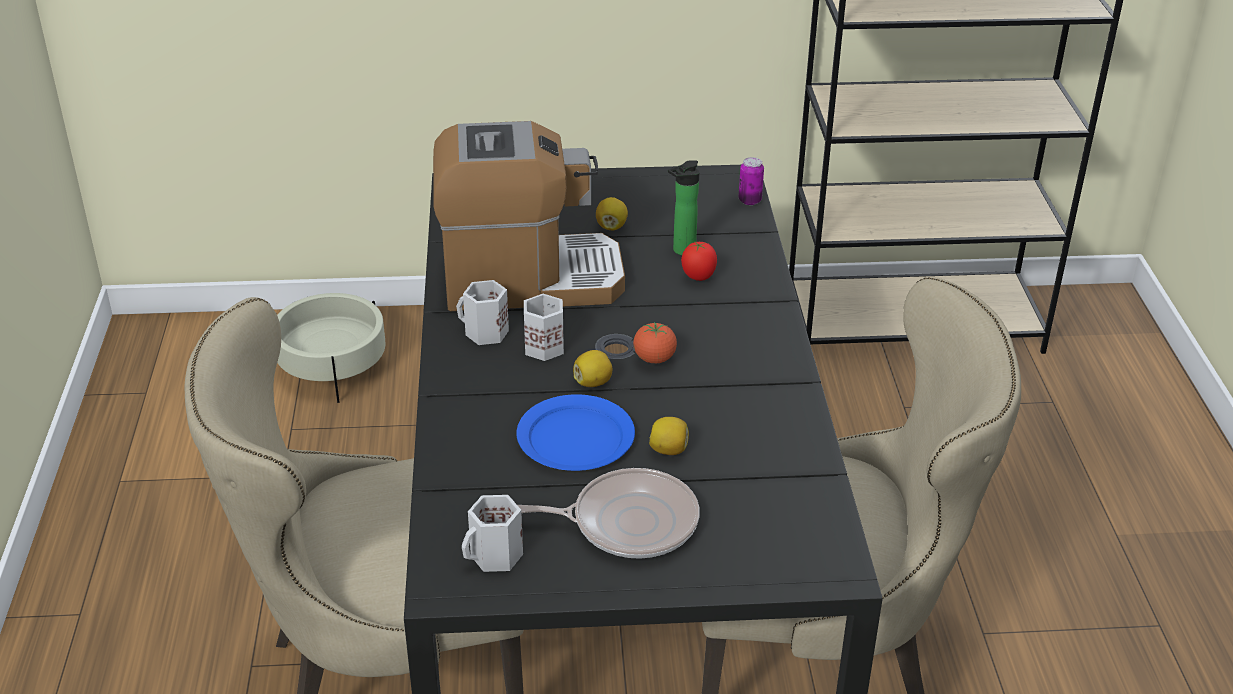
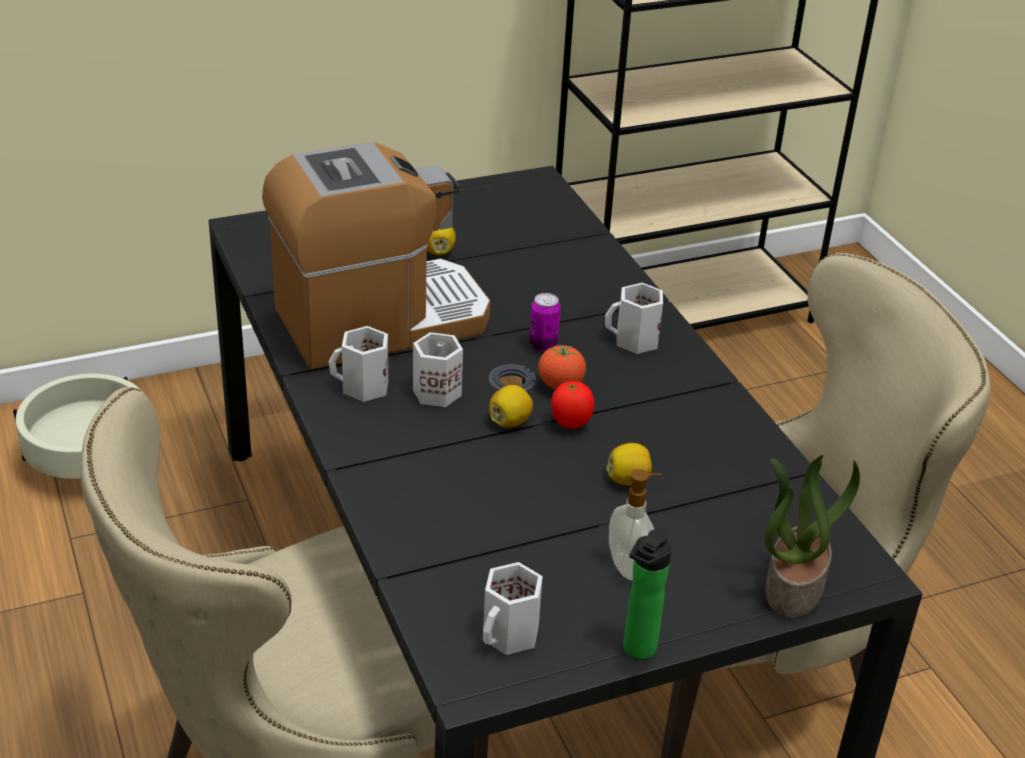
camera: 20 degrees left, 0 degrees up
(576, 437) = (525, 484): blue plate -> none
(628, 522) = (630, 566): frying pan -> soap dispenser
(681, 251) = (524, 266): bottle -> bottle (637, 651)
(698, 277) = (557, 292): tomato -> tomato (570, 424)
(744, 331) = (634, 341): none -> white mug
(749, 200) = (565, 204): can -> can (543, 345)
(764, 567) = (793, 586): none -> potted plant

